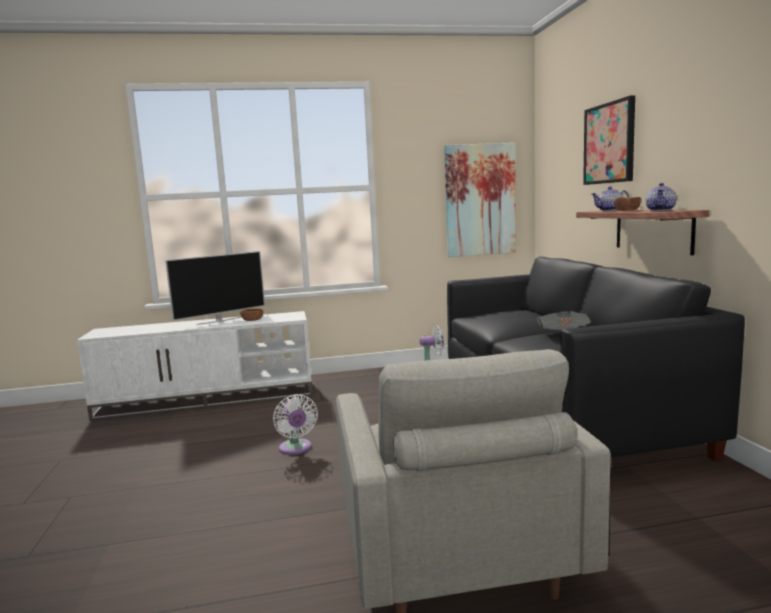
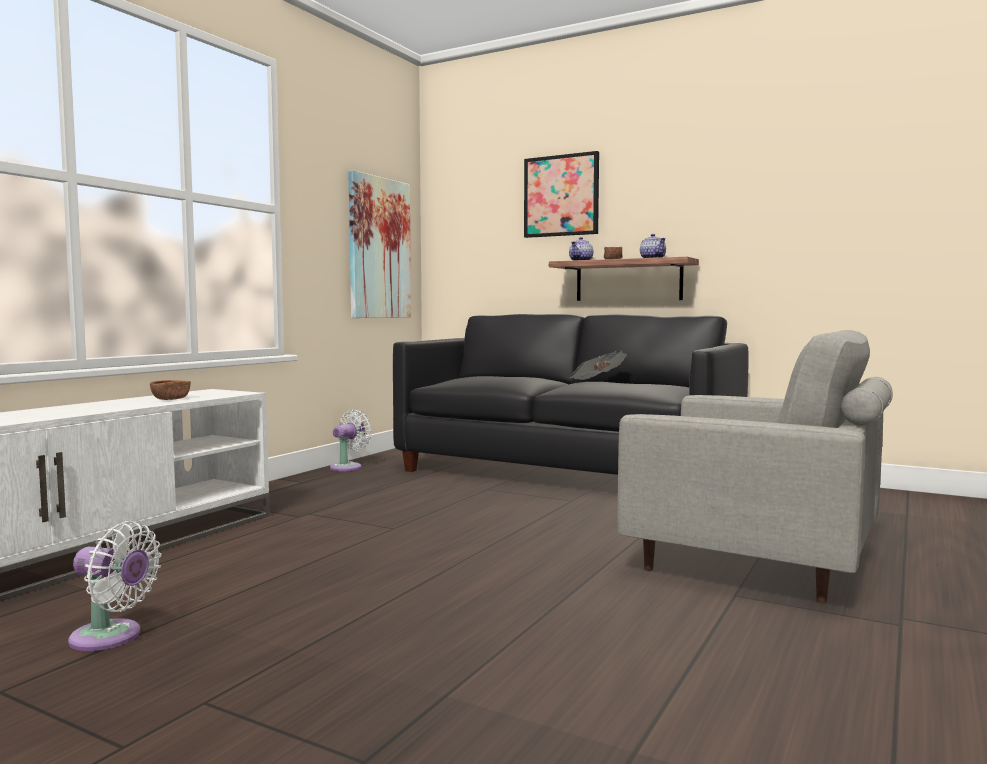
camera: 50 degrees left, 5 degrees down
(220, 320) = (105, 403): television -> none
(296, 449) = (406, 556): white fan -> white fan (111, 637)

